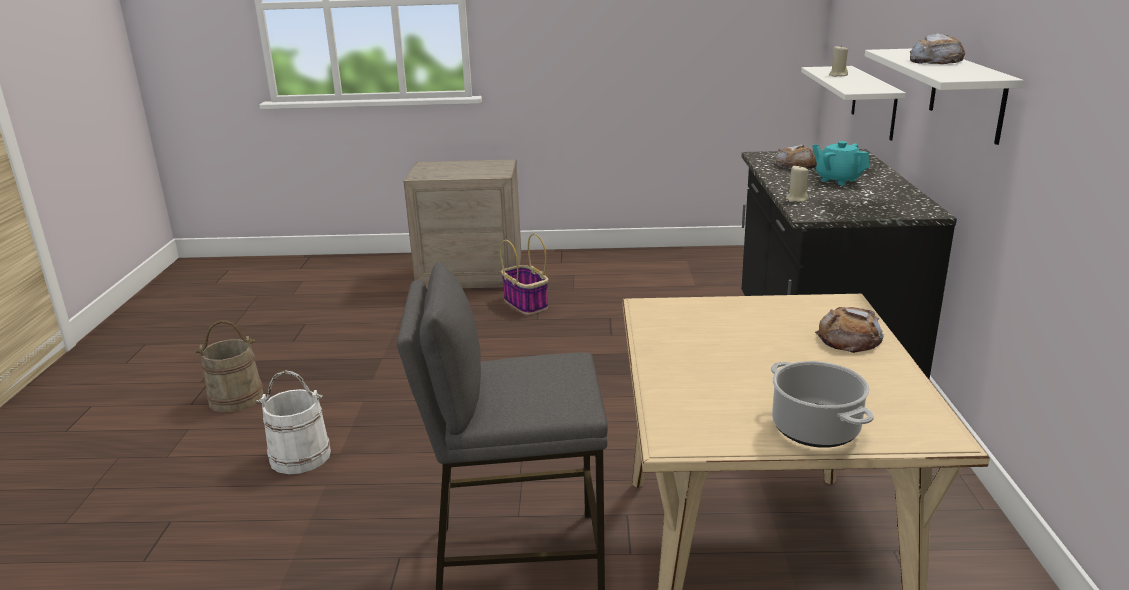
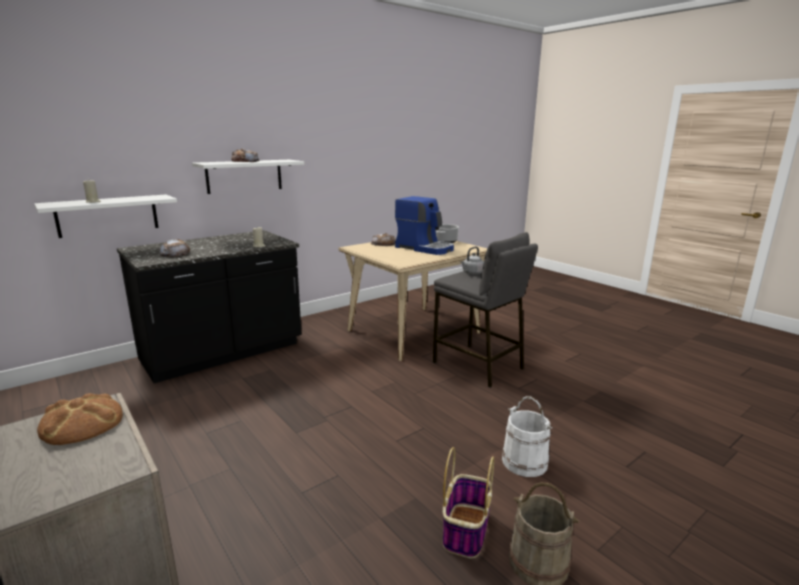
camera: 130 degrees left, 5 degrees down
(485, 171) = (81, 423): none -> bread
(526, 304) = (194, 493): basket -> basket (465, 529)
(557, 389) = (471, 273): none -> grey kettle
(755, 369) = (425, 248): none -> coffee machine
(838, 180) = (210, 245): turquoise teapot -> none

